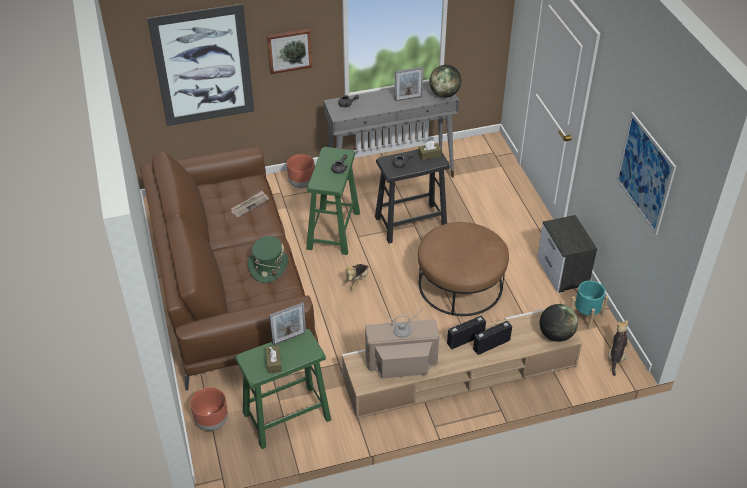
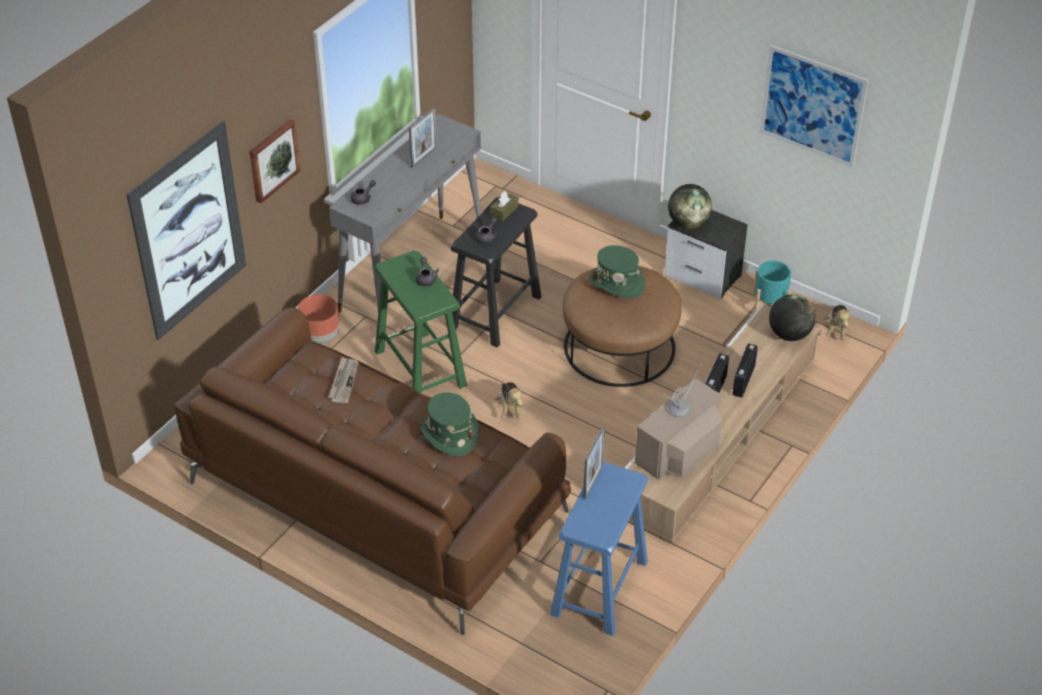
camera: 40 degrees left, 0 degrees up
(211, 422) = (529, 646): brown planter -> none
(274, 362) = (607, 515): brown tissue box -> none
(287, 416) = (600, 587): green stool -> blue stool
(444, 94) = (457, 132): globe -> globe (688, 223)
(469, 238) = (616, 283): none -> green hat
(616, 356) = (836, 329): plush toy -> plush toy turned 150 degrees counterclockwise

